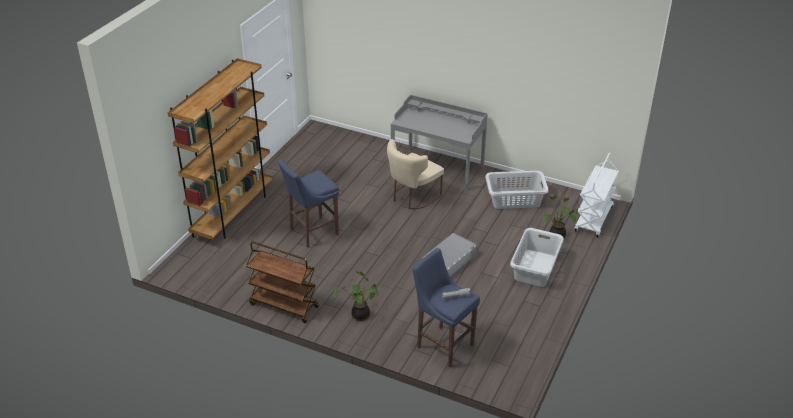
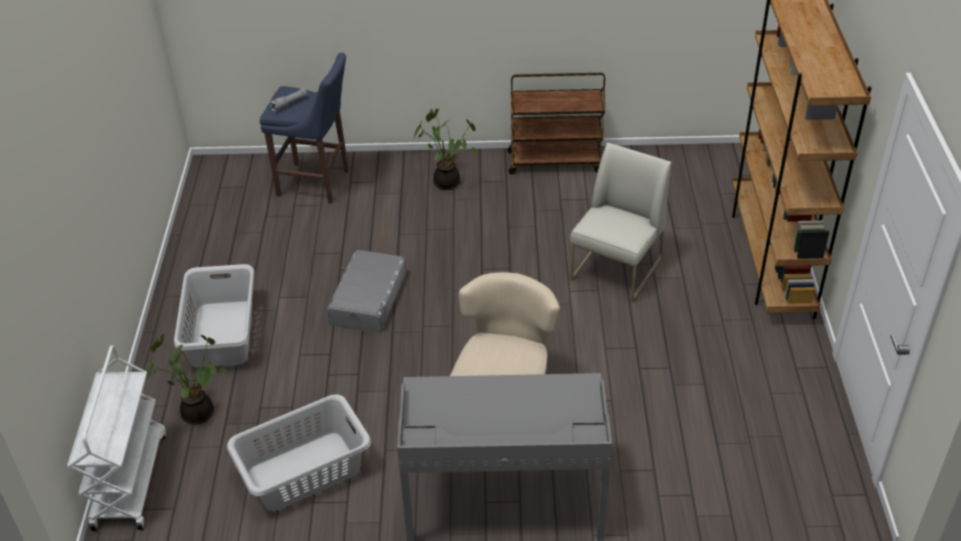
camera: 155 degrees right, 5 degrees up
(312, 232) = (616, 270): blue stool -> white chair

